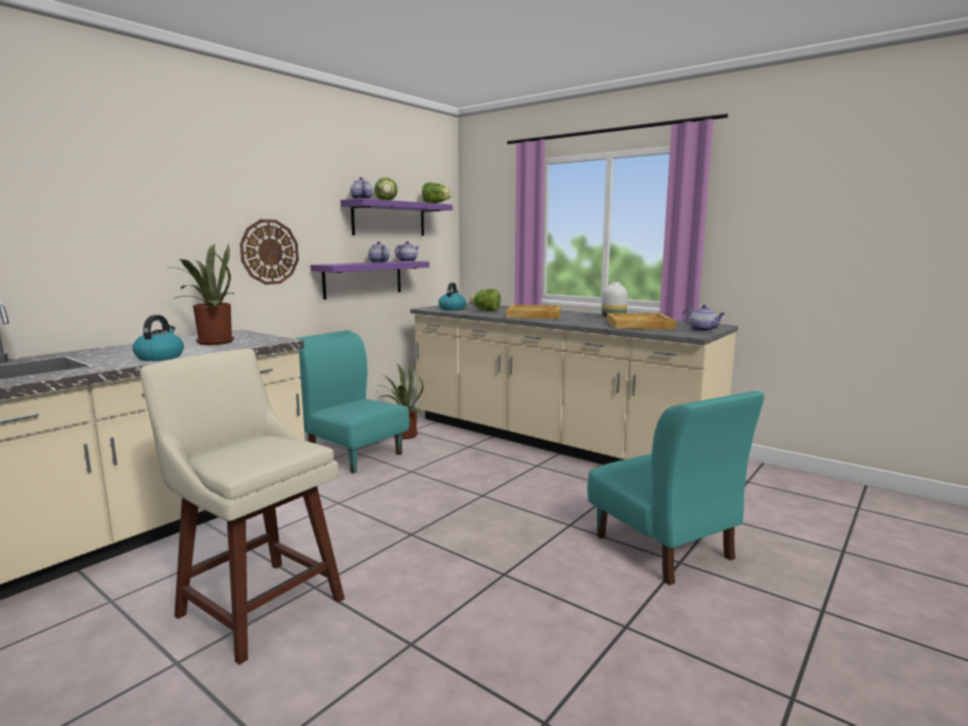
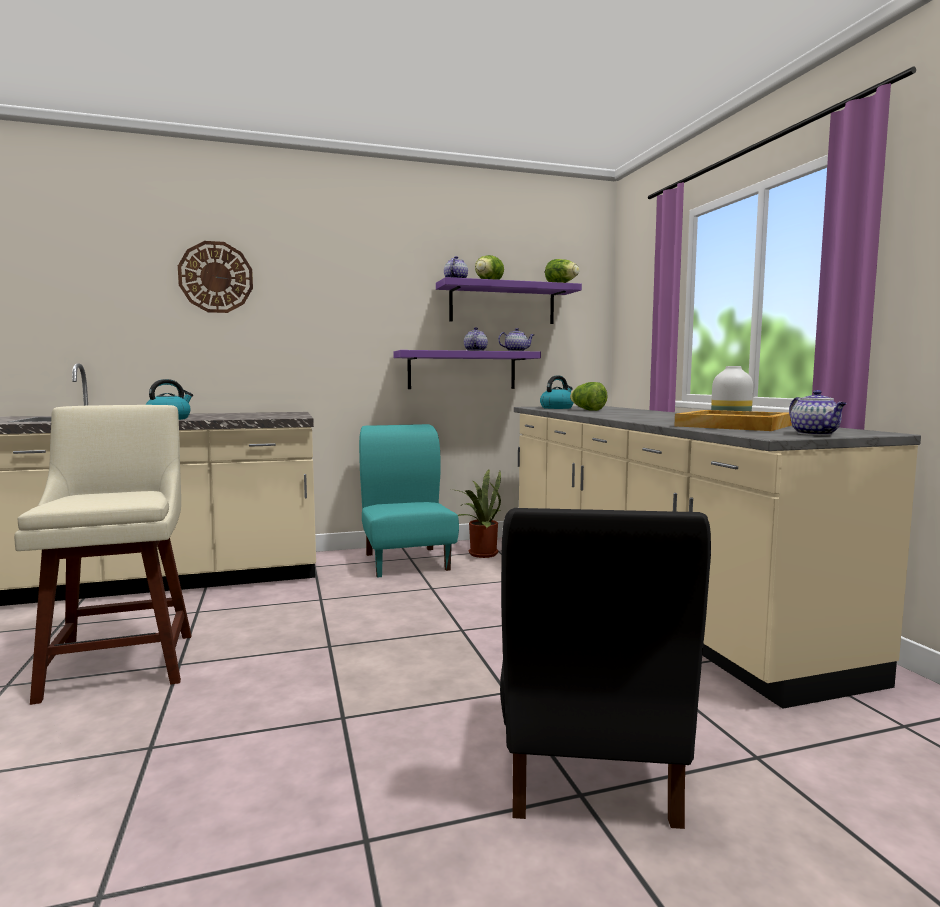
camera: 35 degrees right, 5 degrees down
(211, 342) = (244, 415): potted plant -> none
(269, 252) = (345, 336): wall clock -> wall clock (216, 277)
(534, 315) = (629, 414): beige tray -> none
(663, 547) = (588, 766): turquoise chair -> black chair

